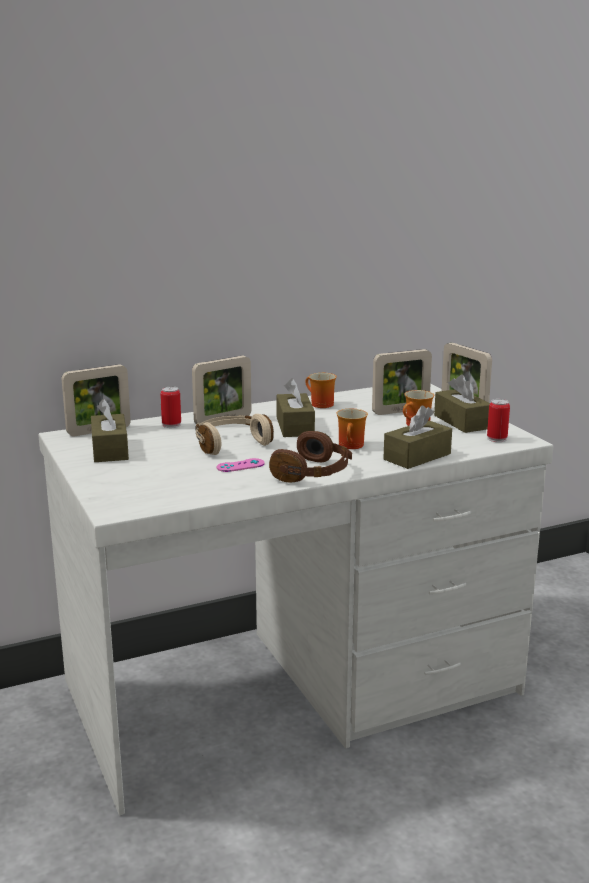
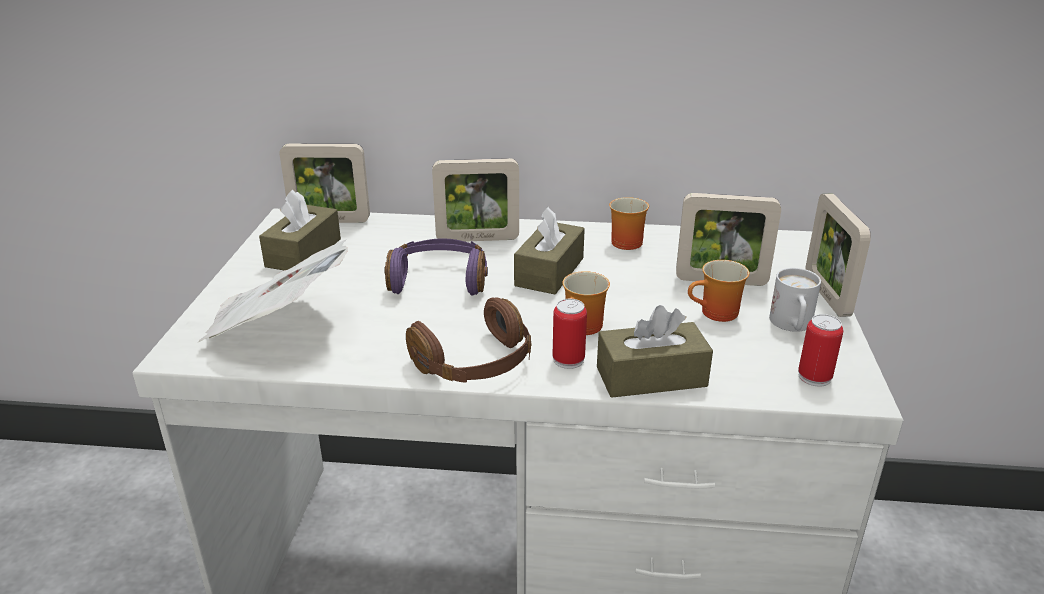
camera: 30 degrees right, 10 degrees up
(159, 485) = (278, 326): none -> newspaper
(171, 425) = (413, 231): can -> can (568, 360)
(230, 444) = (439, 280): beige headphones -> purple headphones
(240, 465) = (406, 321): pink game controller -> none
(462, 422) = (792, 326): brown tissue box -> white mug

